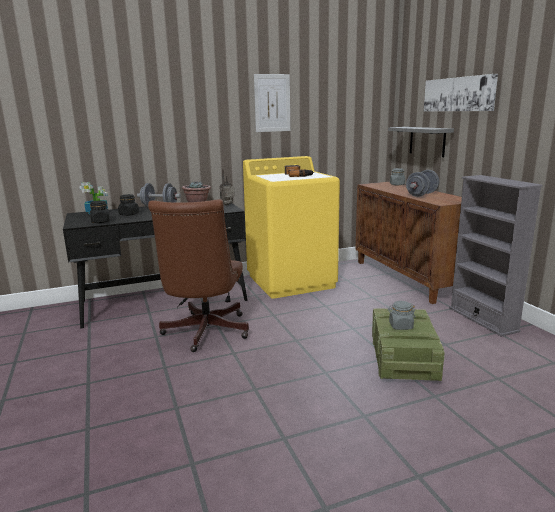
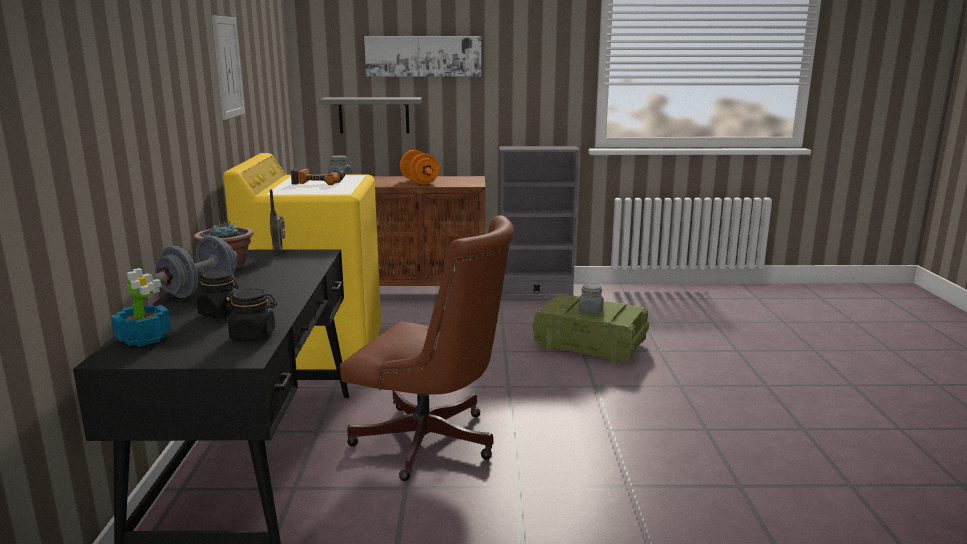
camera: 70 degrees left, 0 degrees up
(421, 194) = (419, 182): grey dumbbell -> orange dumbbell

